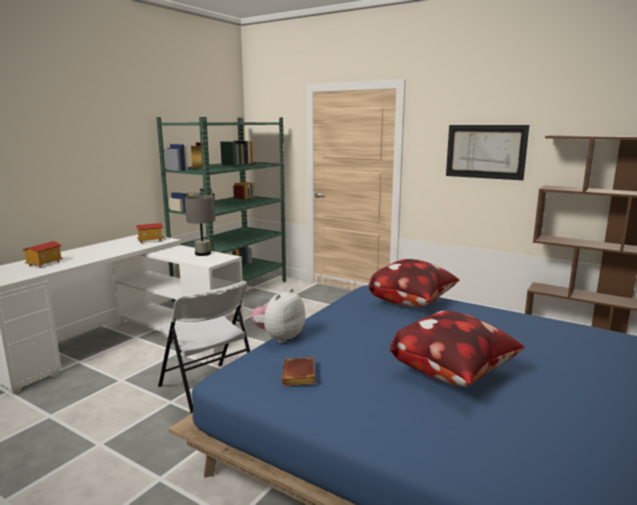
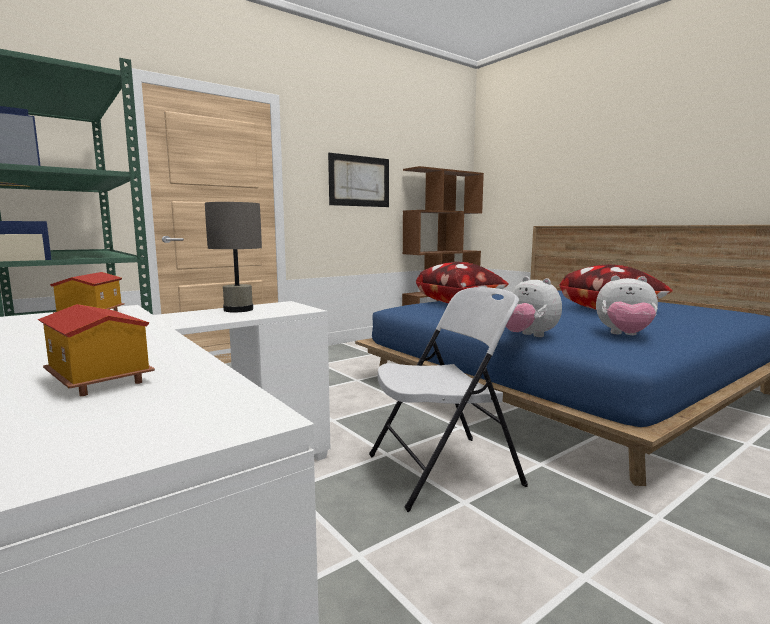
camera: 70 degrees left, 5 degrees down
(300, 376) = (624, 335): brown book -> plush toy

